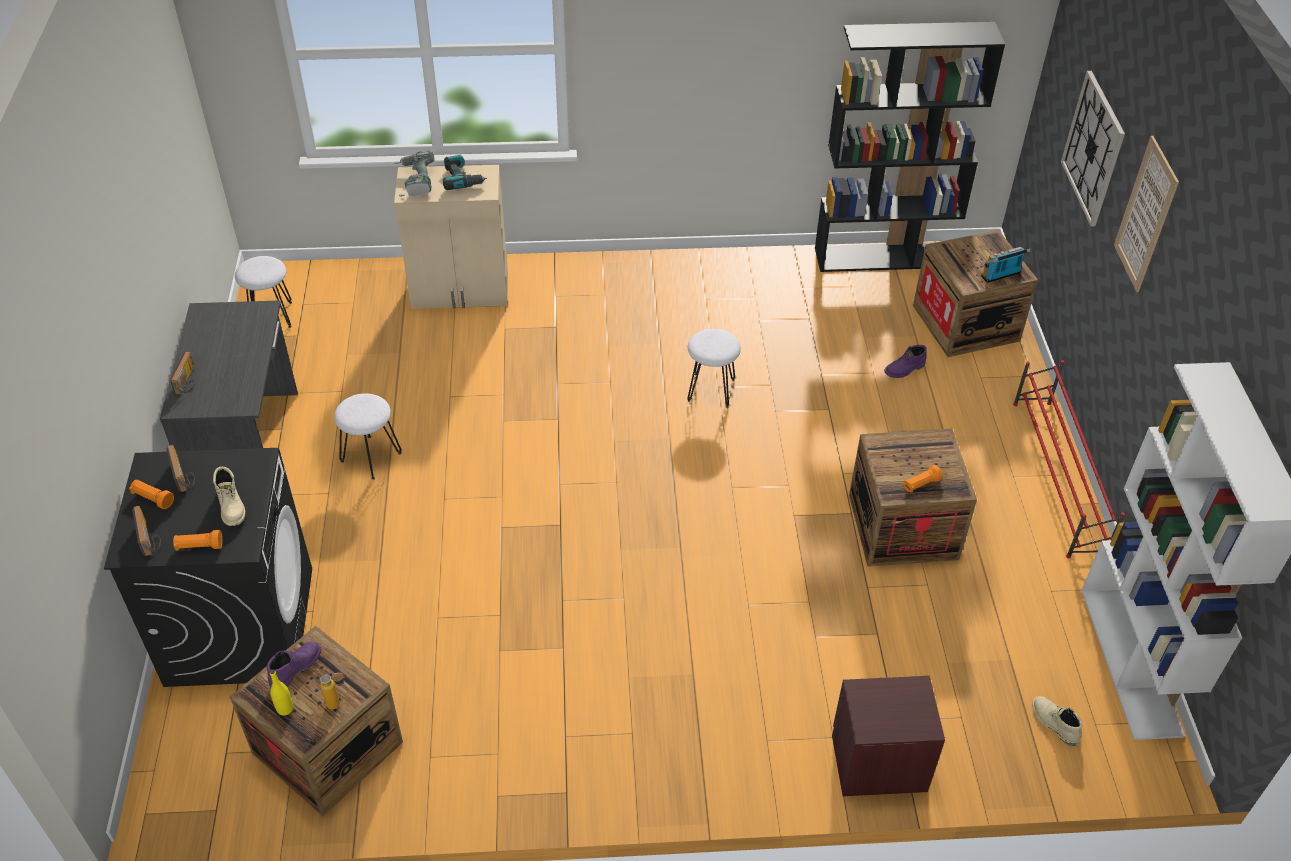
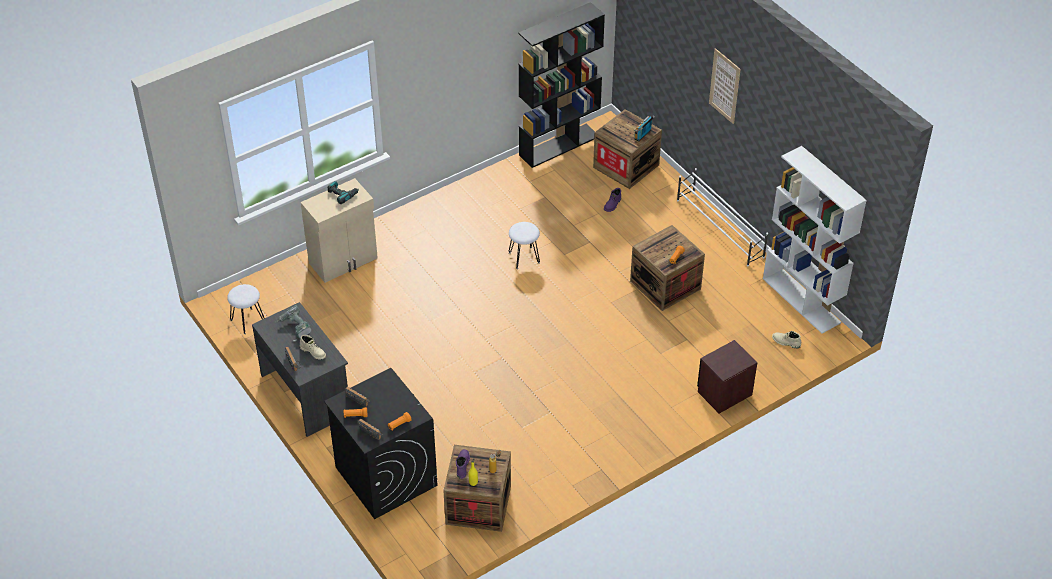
camera: 30 degrees left, 0 degrees up
(232, 506) = (396, 401): beige boot -> beige boot (313, 352)
(371, 457) = (376, 369): white stool -> none
(415, 182) = (319, 206): power drill -> power drill (294, 328)
(1057, 477) = (720, 229): red shoe rack -> white shoe rack
(1093, 148) = (674, 56): wall clock -> none

